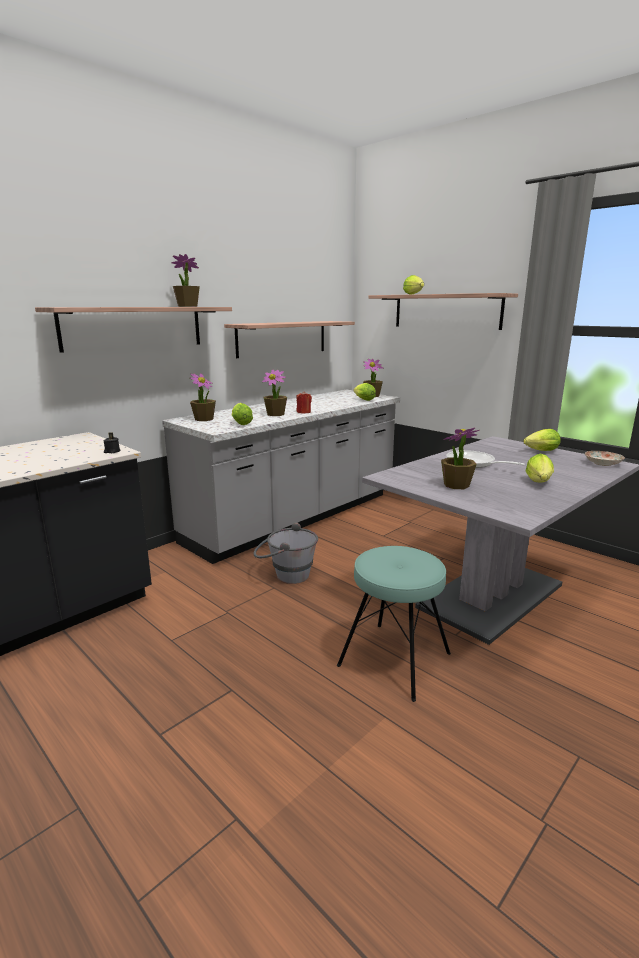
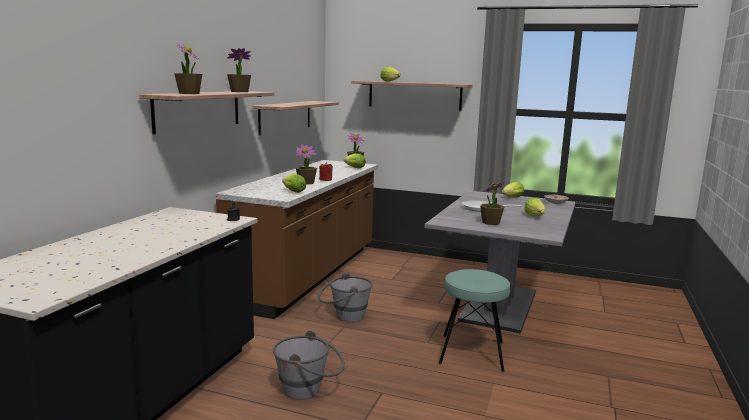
camera: 25 degrees left, 5 degrees down
(158, 664) = (309, 390): none -> grey bucket
(204, 419) = (253, 190): potted plant -> potted plant (189, 93)
(296, 518) = (309, 276): grey counter -> brown counter

